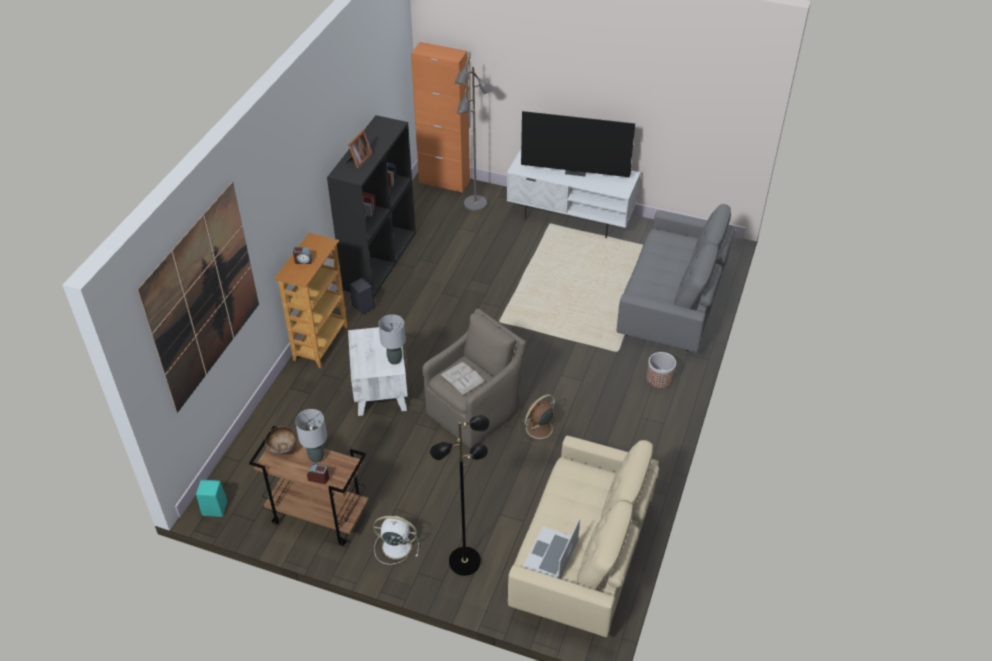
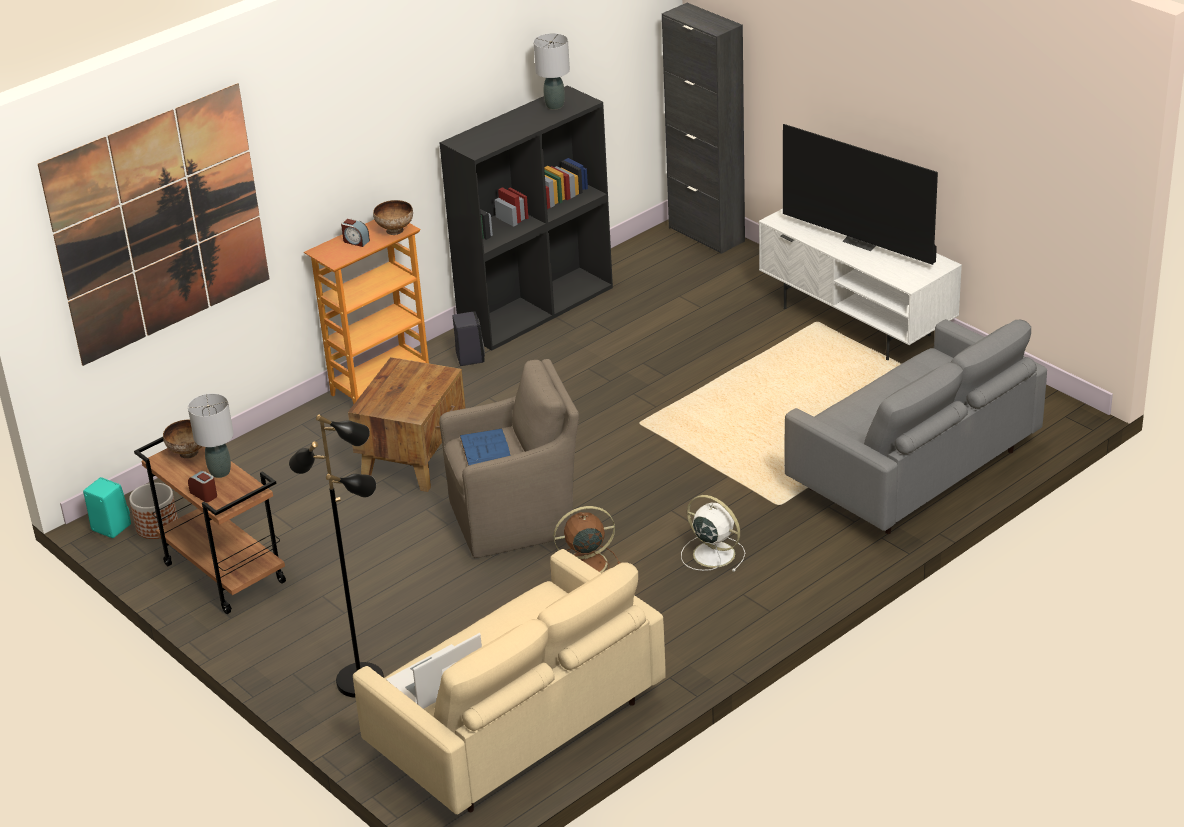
camera: 30 degrees right, 10 degrees down
(324, 245) = (395, 230): none -> bowl
(358, 160) = (497, 131): picture frame -> none
(380, 389) = (414, 457): white side table -> brown side table
(394, 360) = (420, 405): grey table lamp -> grey table lamp (554, 105)
(395, 546) = (289, 636): white fan -> white fan (712, 553)
(444, 182) = (706, 234): orange cabinet -> black cabinet
(462, 378) = (485, 448): white book -> blue book
(475, 204) = (727, 272): grey floor lamp -> none
(659, 378) = (812, 555): planter -> planter (157, 526)

